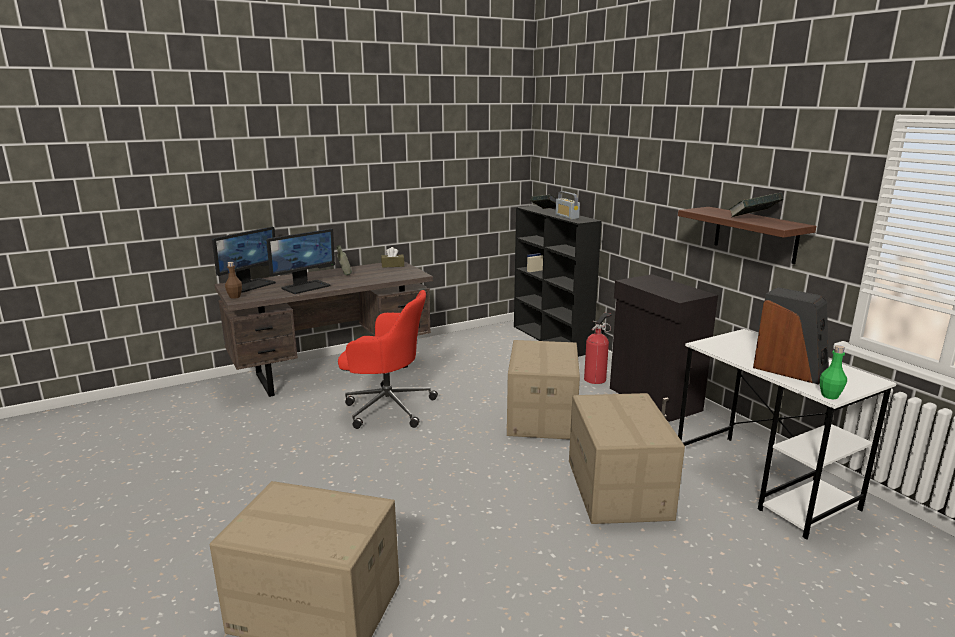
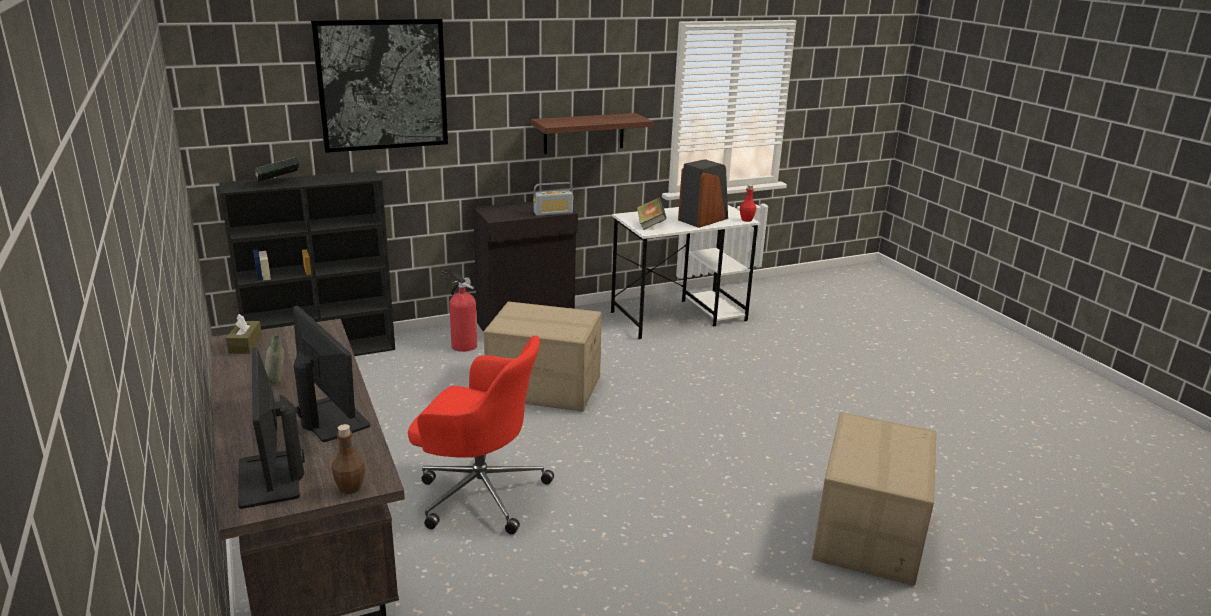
camera: 85 degrees left, 5 degrees up
(250, 285) = (271, 479): monitor -> monitor turned 150 degrees counterclockwise
(387, 407) = (479, 492): red office chair -> red office chair turned 90 degrees clockwise
(567, 217) = (334, 179): radio -> radio (553, 212)
(614, 155) = (382, 85): none -> picture
(619, 489) = (686, 371): cardboard box -> none
(753, 218) = (602, 119): book -> book (650, 224)
(830, 396) = (746, 220): green bottle -> red bottle

